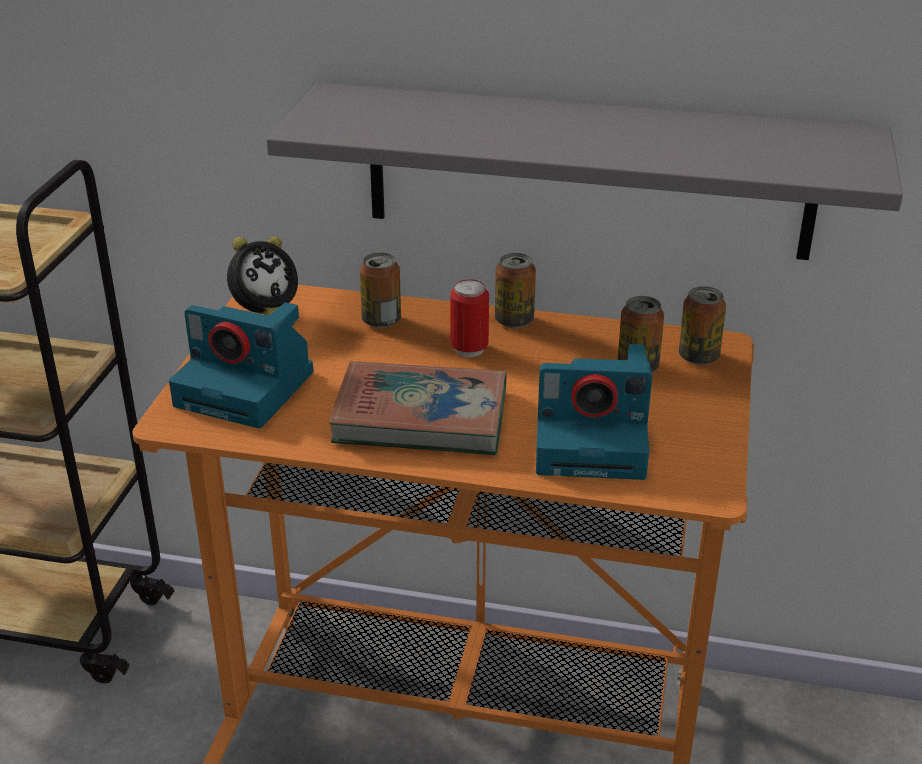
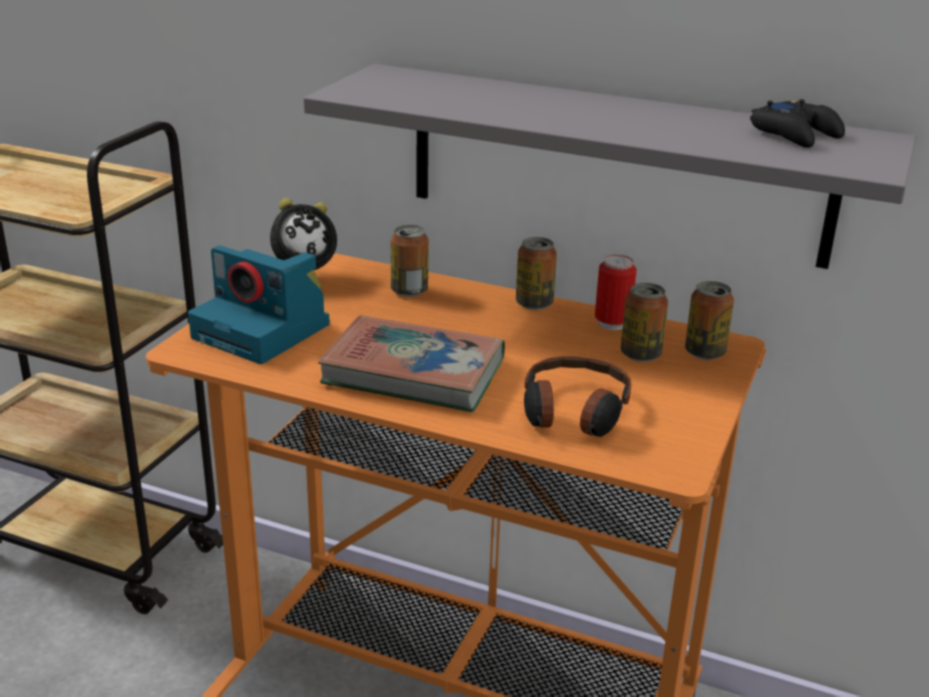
camera: 10 degrees right, 5 degrees down
(469, 349) = (482, 322): can -> can (612, 323)
(593, 441) = (573, 412): camera -> headphones
(780, 139) = (796, 134): none -> black game controller

